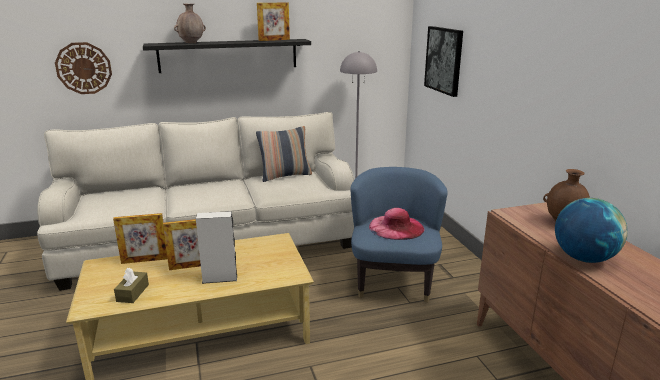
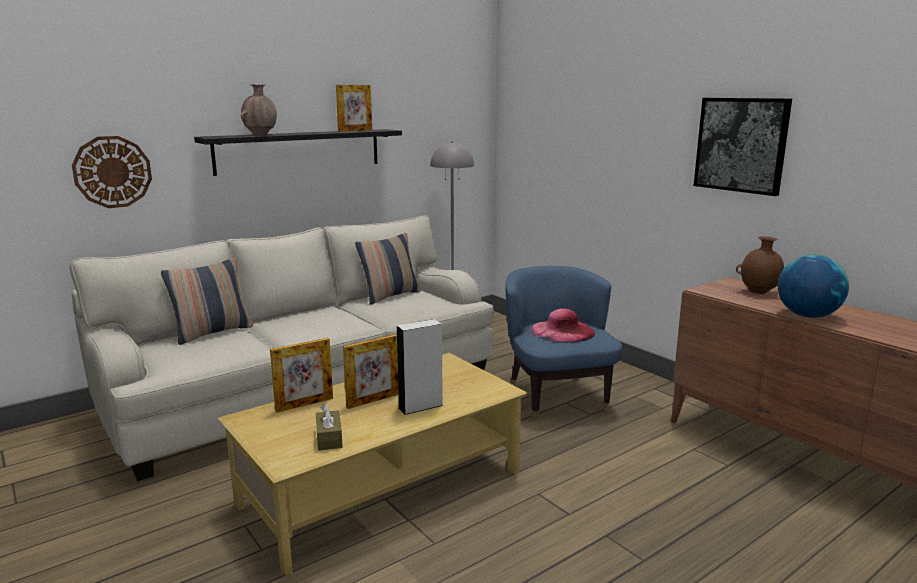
camera: 20 degrees left, 5 degrees down
(136, 191) = (212, 332): none -> pillow
(444, 60) = (552, 148): picture -> picture (741, 145)

